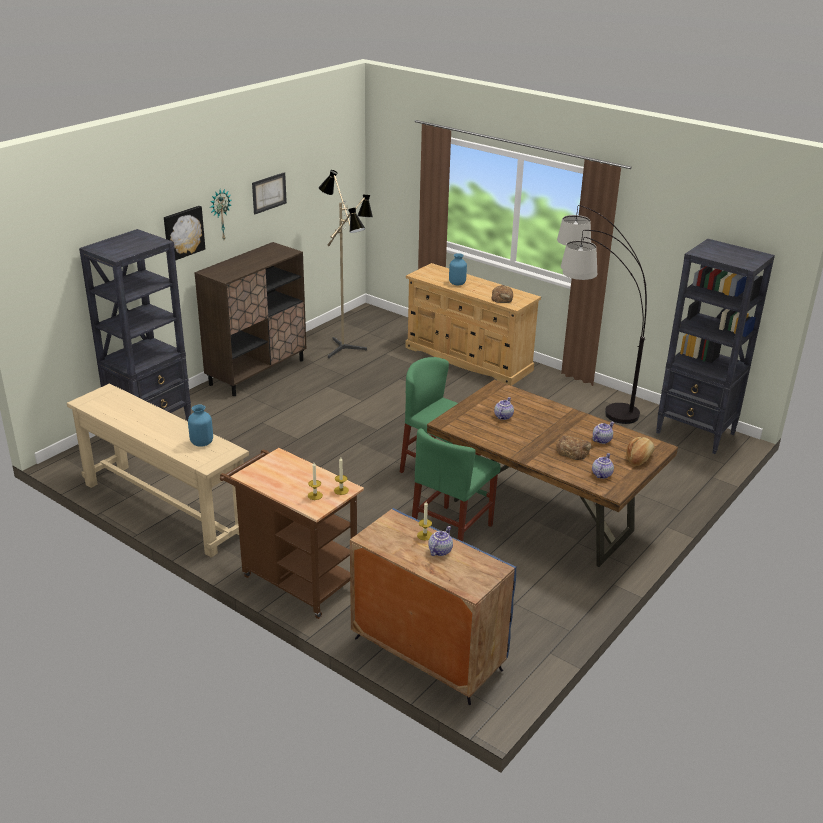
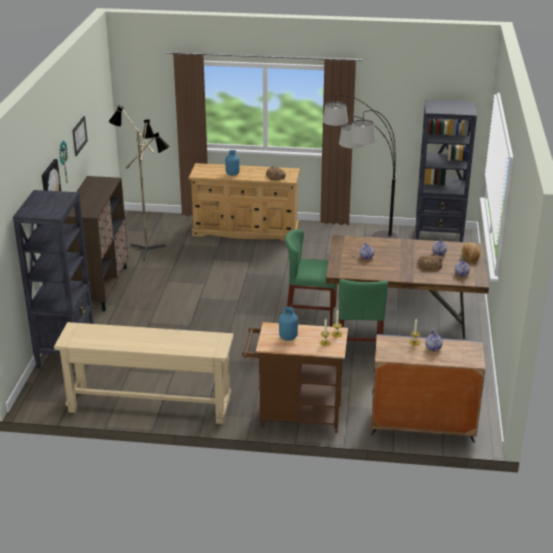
camera: 30 degrees left, 0 degrees up
(202, 443) = (195, 339): blue vase -> blue vase (288, 337)

